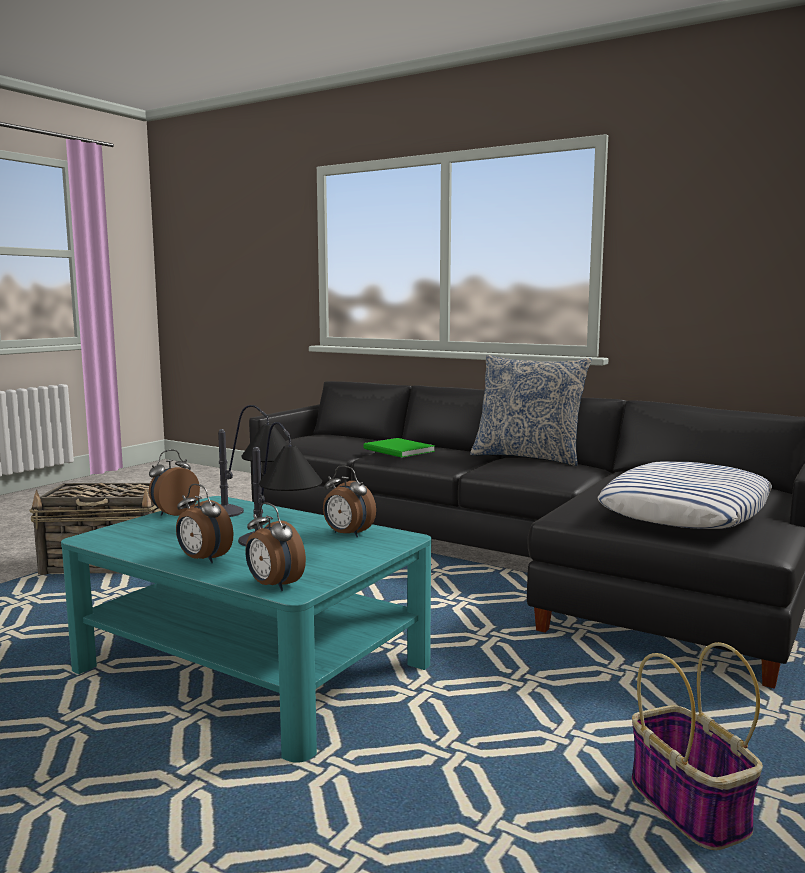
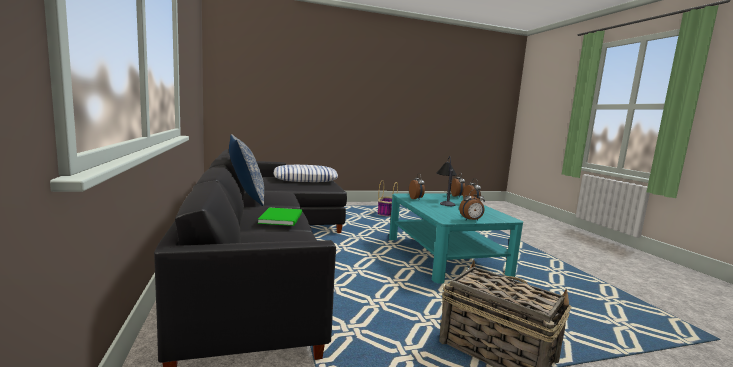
camera: 140 degrees left, 0 degrees up
(253, 517) = (439, 210): table lamp -> none

